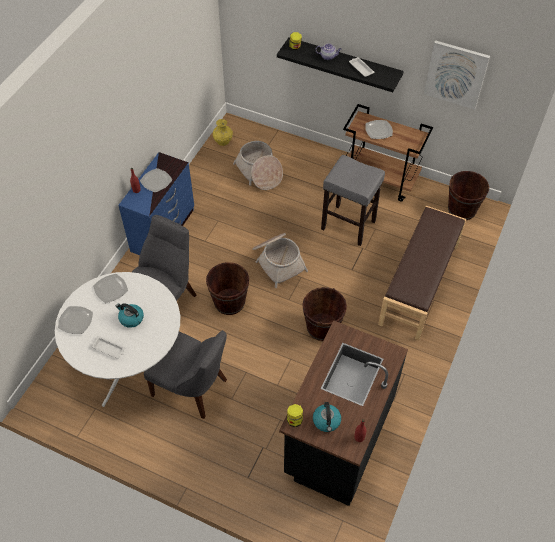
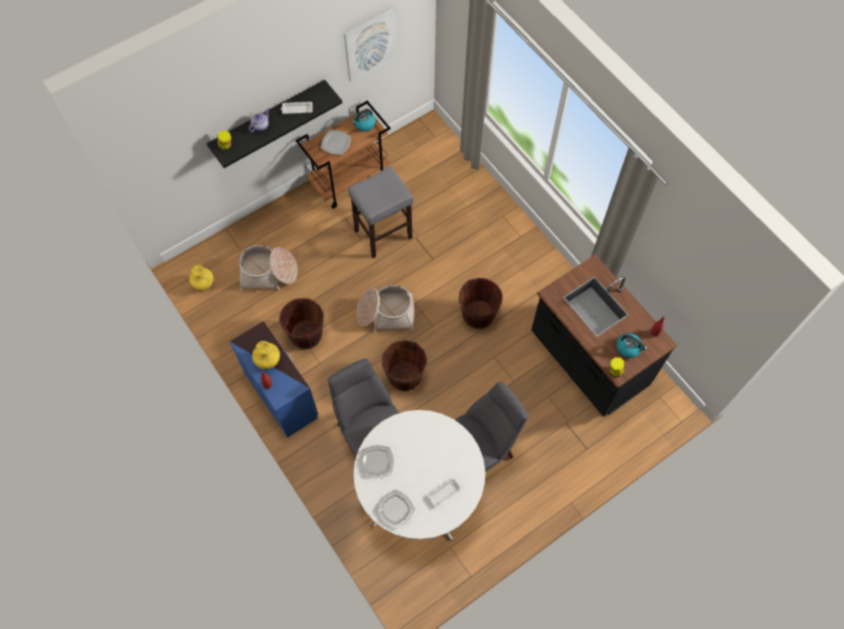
camera: 60 degrees left, 10 degrees up
(131, 318) = (422, 458): kettle -> kettle (364, 124)
(156, 181) = (268, 361): plate -> yellow vase
(419, 284) = (481, 217): brown bench -> none
(462, 209) = (425, 139): brown bucket -> brown bucket (306, 335)

